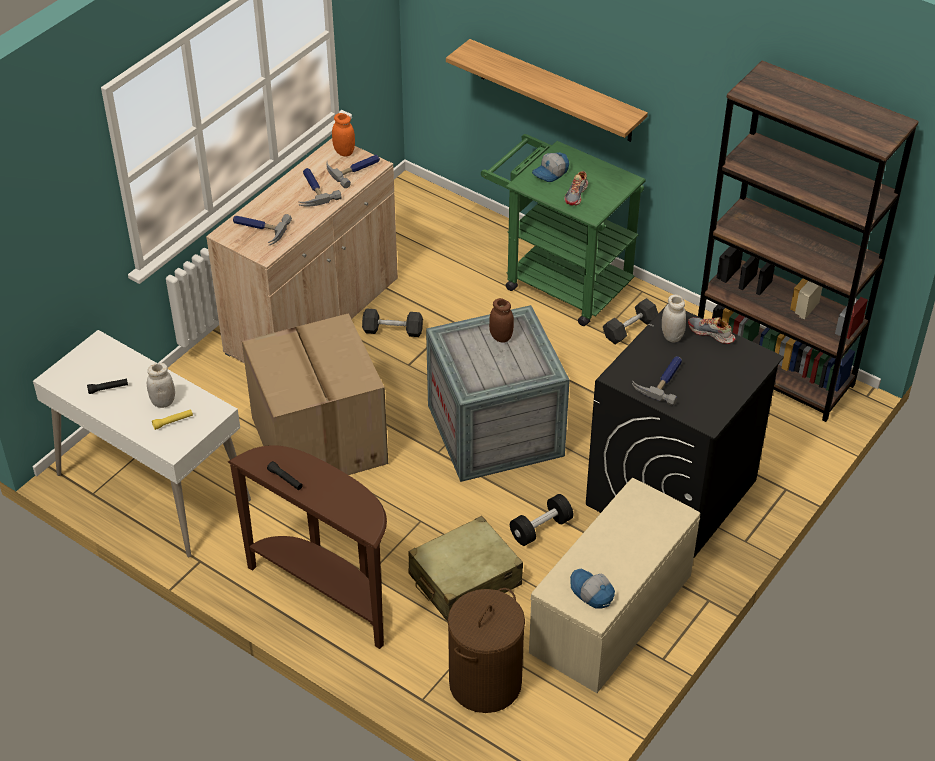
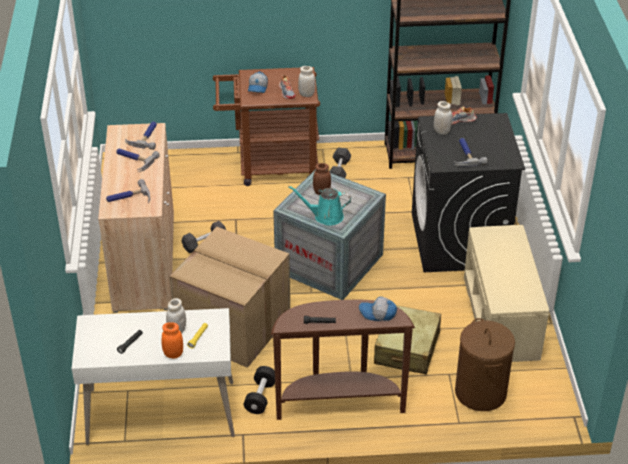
camera: 40 degrees left, 5 degrees down
(344, 152) = (126, 130): orange jar -> orange jar (173, 354)
(471, 367) = (325, 216): none -> turquoise watering can
(541, 528) = (415, 298): black dumbbell -> black dumbbell (260, 397)
(555, 91) = (230, 35): shelf -> none
(558, 281) = (270, 166): green cart -> brown cart
(591, 593) = (520, 294): cap -> cap (378, 314)
(594, 208) = (306, 94): none -> white jar

